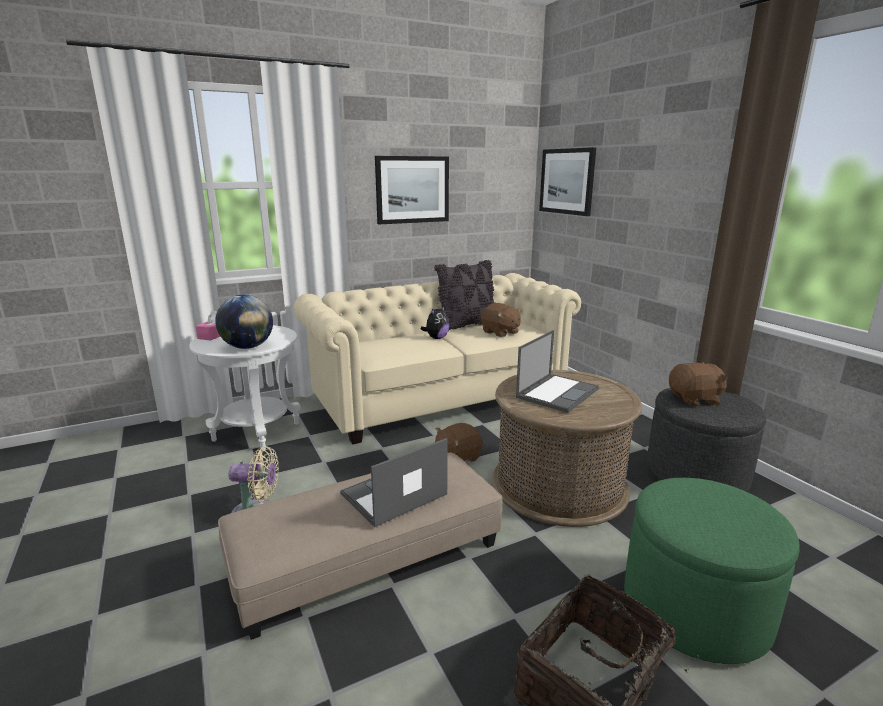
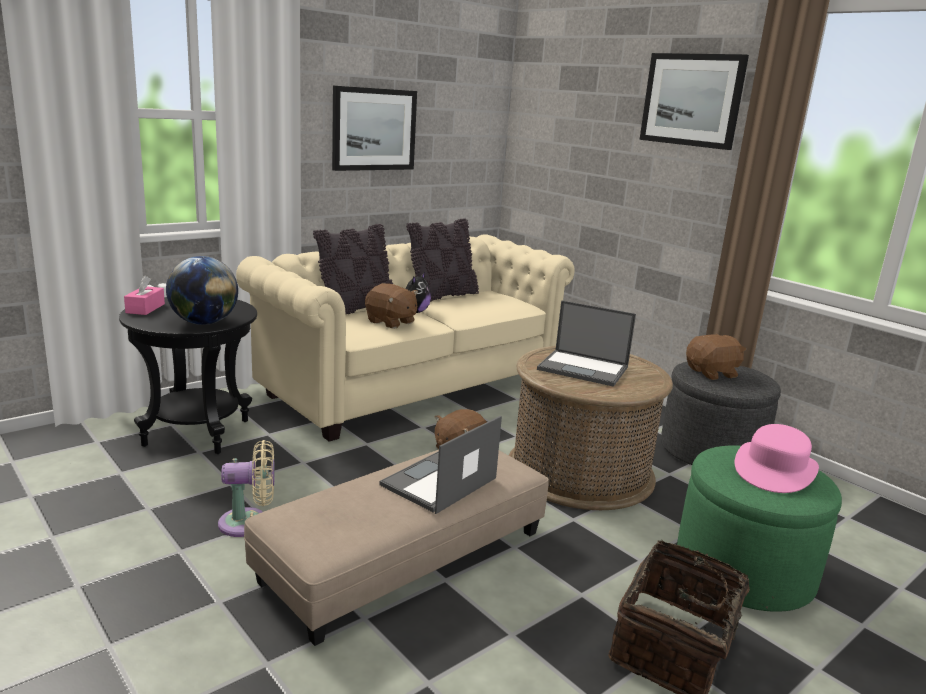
camera: 15 degrees left, 0 degrees up
(256, 432) = (197, 433): white side table -> black side table
(390, 335) = (356, 309): none -> black pillow
(500, 332) = (486, 305): brown plush toy -> brown plush toy (391, 322)
(558, 393) = (584, 368): laptop -> laptop turned 90 degrees clockwise
(567, 181) = (550, 129): picture -> picture (692, 100)
(725, 509) = (775, 469): none -> pink hat

